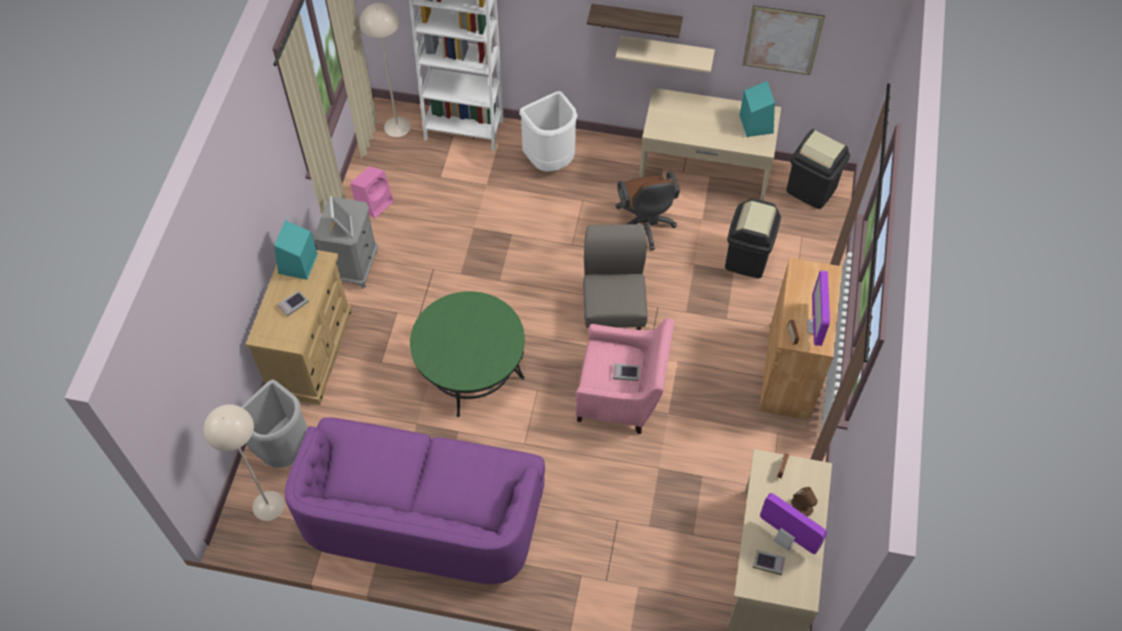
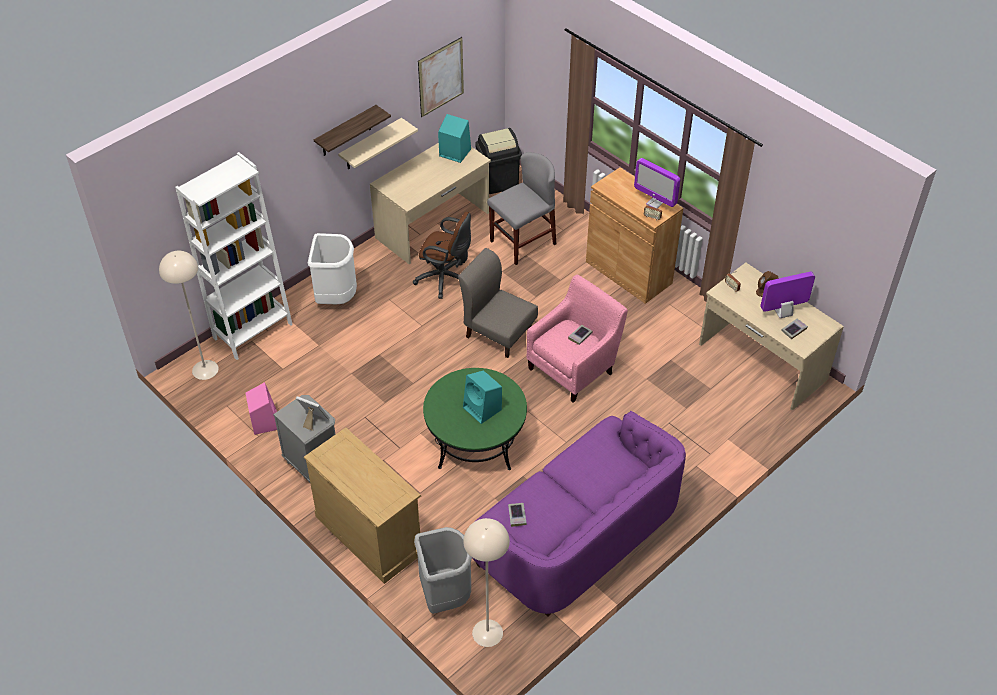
camera: 55 degrees left, 10 degrees down
(293, 304) = (369, 477): book -> book (517, 516)
(298, 265) = (333, 457): turquoise speaker -> turquoise speaker (483, 409)
(747, 258) = (522, 242): black trash can -> grey chair

